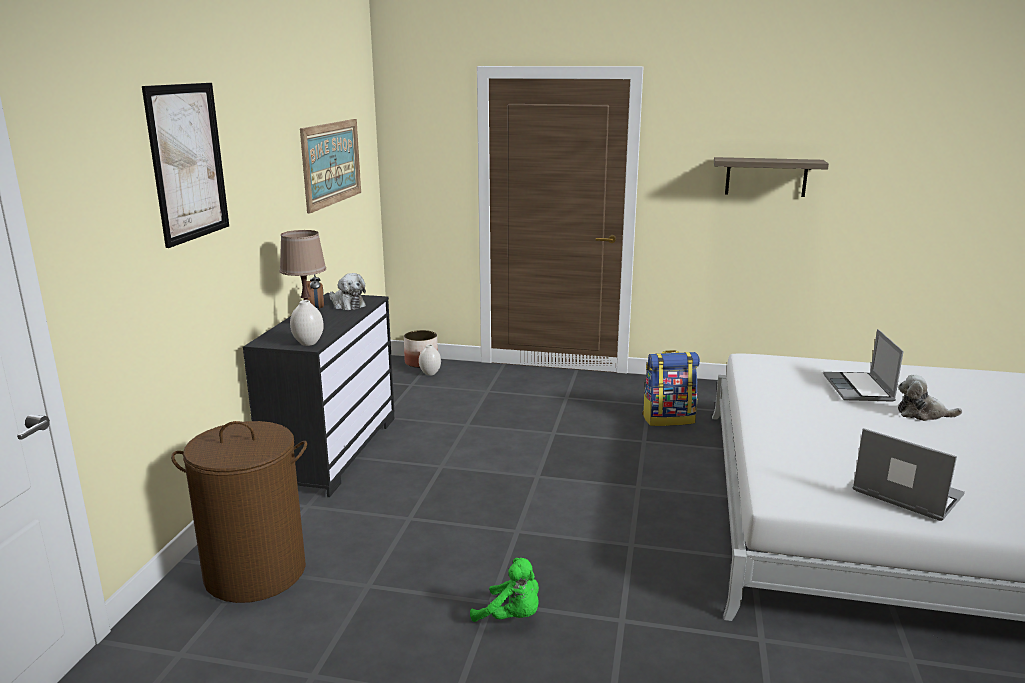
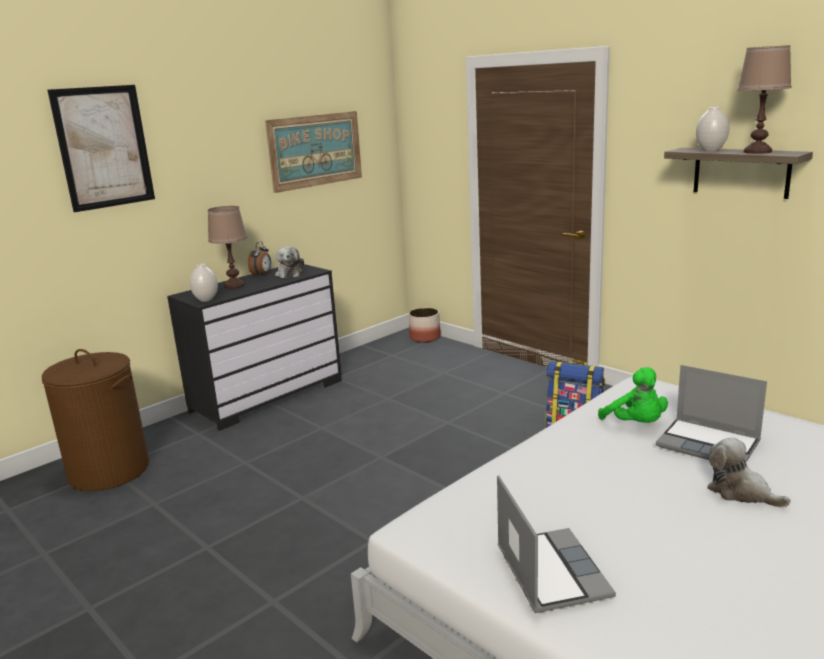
camera: 35 degrees right, 0 degrees up
(430, 373) = (418, 348): white vase -> white vase (710, 150)
(511, 617) = (203, 564): green plush toy -> green plush toy (636, 424)
(788, 160) = (757, 152): none -> brown table lamp
(859, 389) = (709, 444): laptop -> laptop turned 90 degrees counterclockwise

